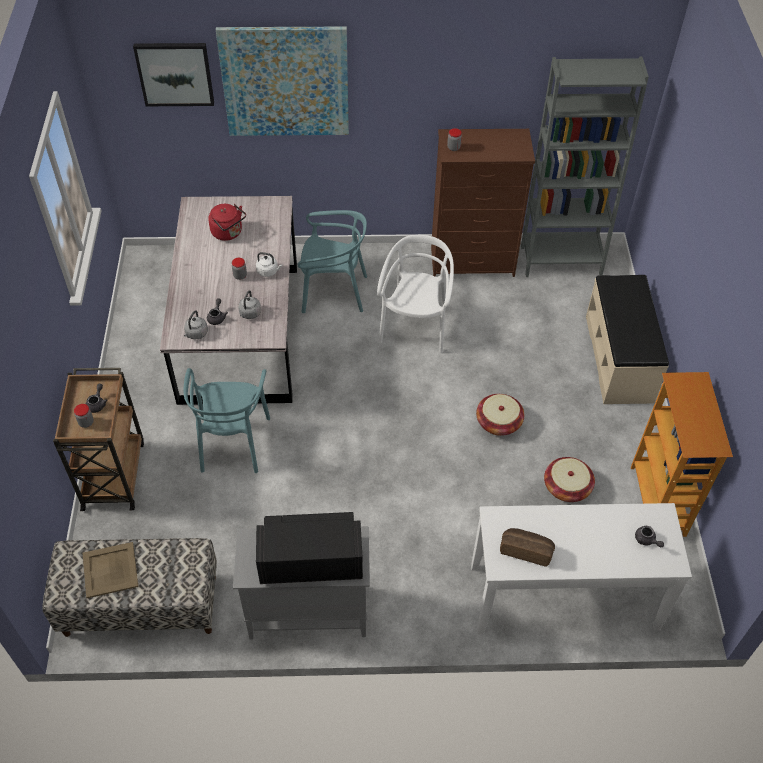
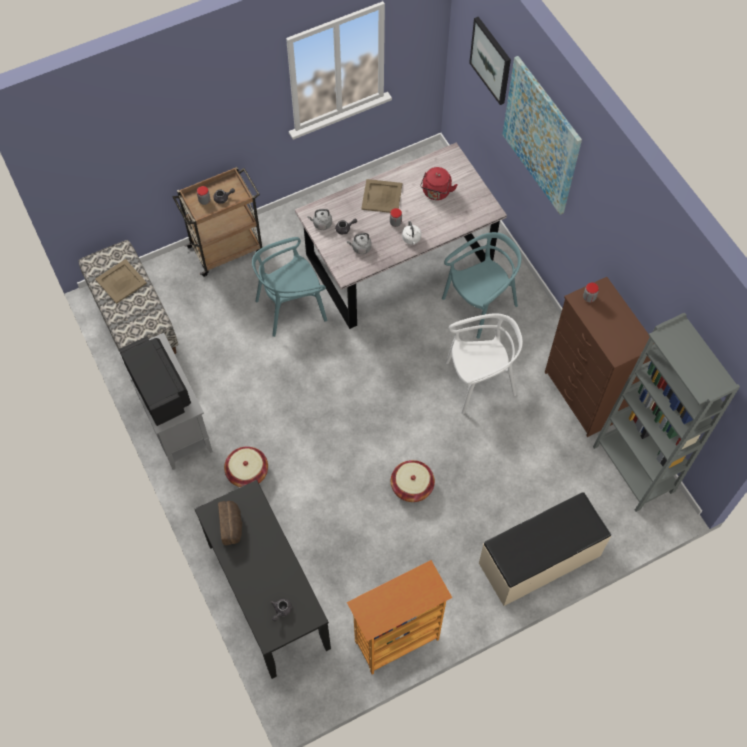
camera: 65 degrees right, 10 degrees up
(200, 273) = (382, 196): none -> beige tray
(333, 292) = (480, 305): turquoise chair -> turquoise chair turned 105 degrees counterclockwise
(563, 598) = (267, 596): white console table -> black console table
(567, 487) = (373, 562): basket -> basket (247, 472)

